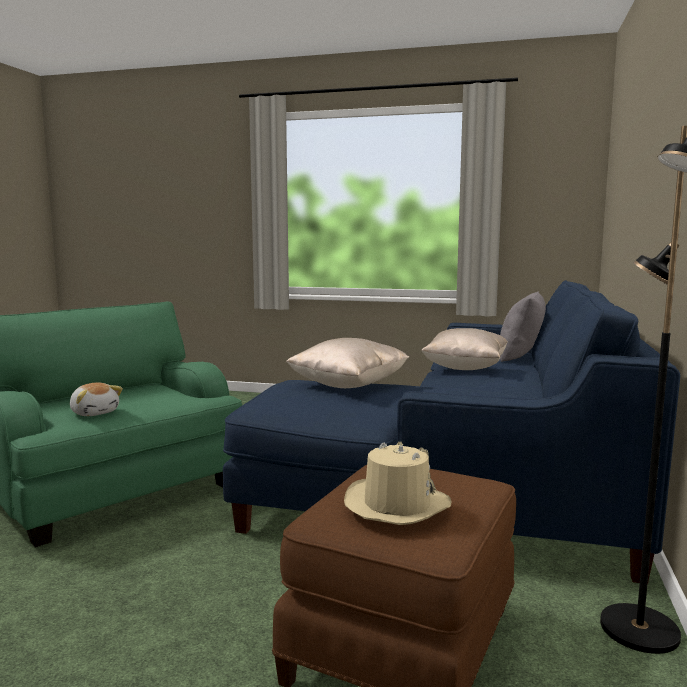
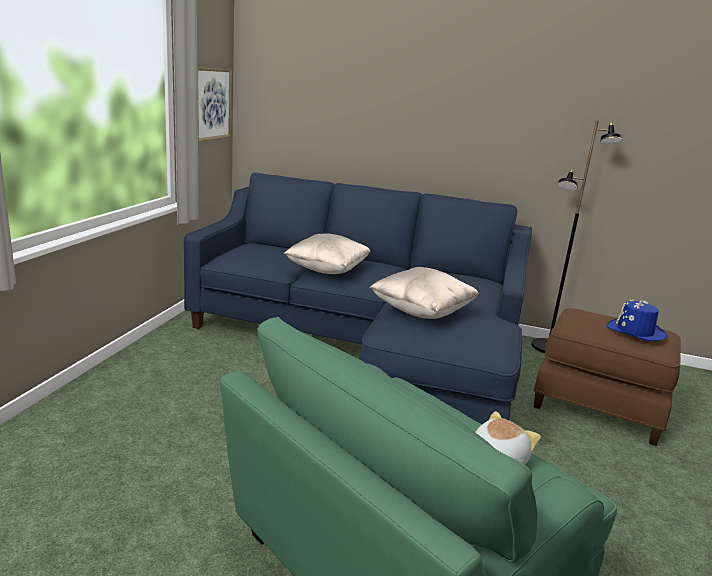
camera: 90 degrees left, 10 degrees up
(396, 505) = (635, 331): beige hat -> blue hat
(521, 357) = (280, 248): grey pillow -> none
(550, 210) = (211, 104): none -> picture

